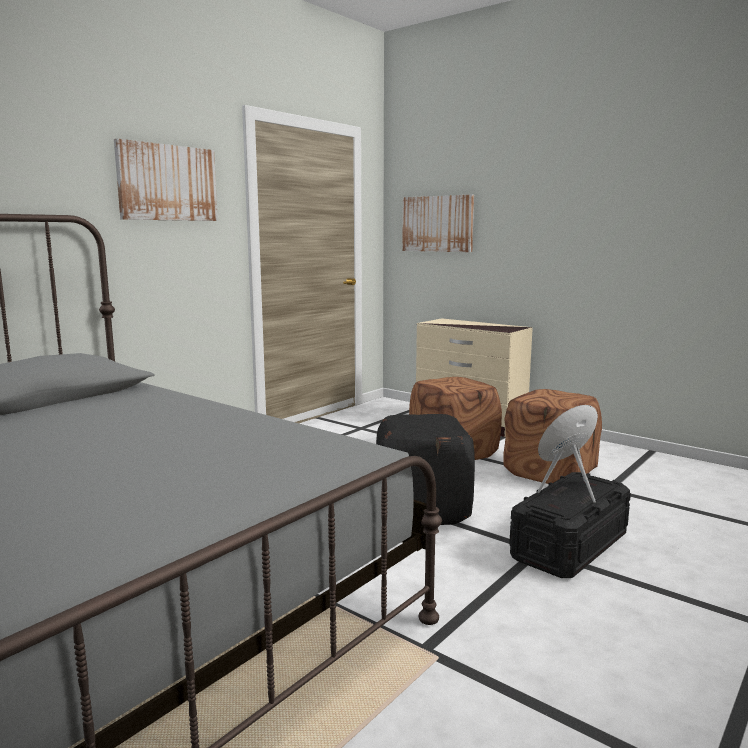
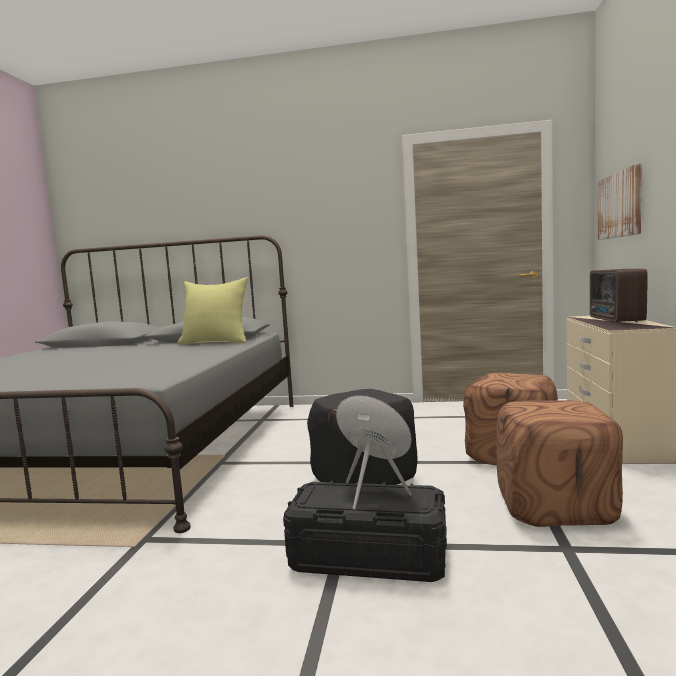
camera: 60 degrees right, 5 degrees down
(103, 399) = (216, 342): none -> yellow pillow
(167, 183) = (333, 206): picture -> none
(470, 324) = (615, 320): none -> radio

